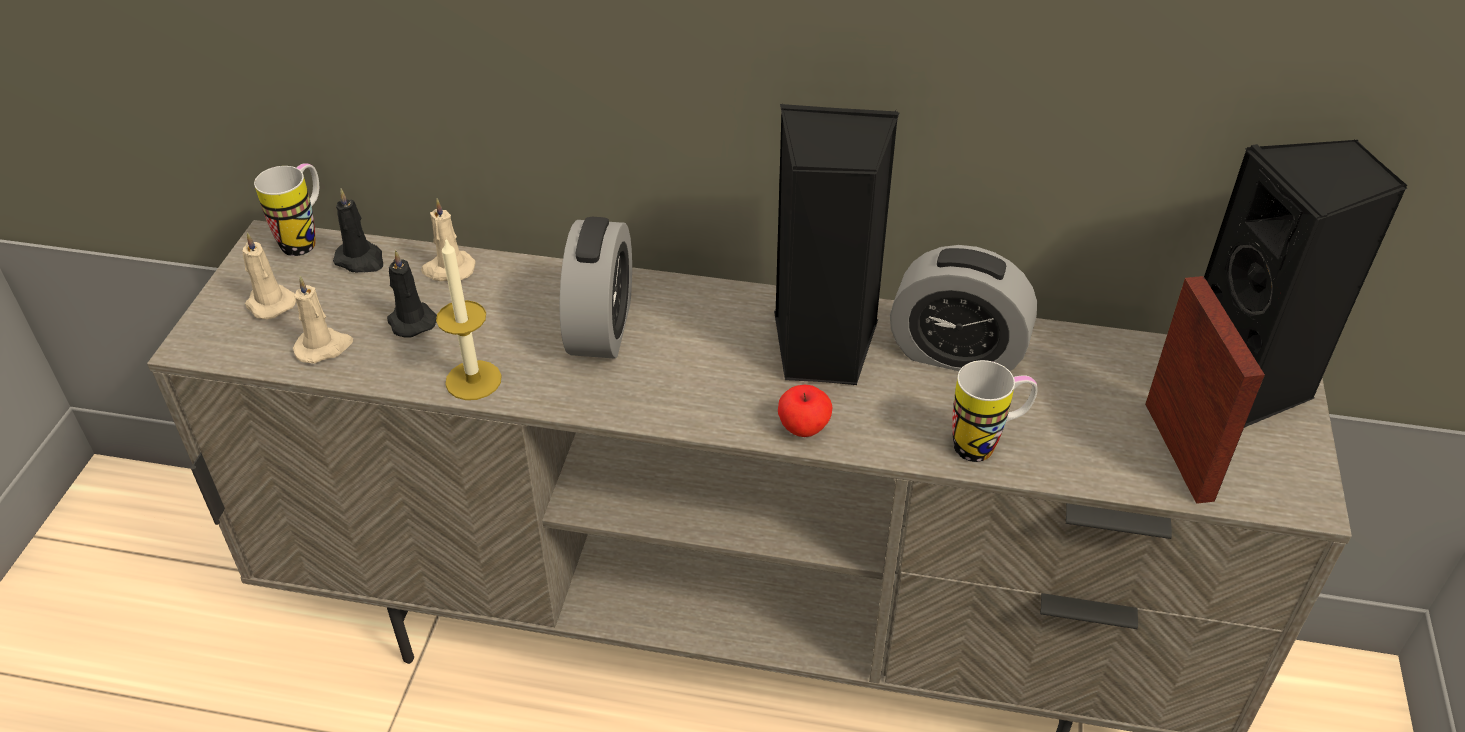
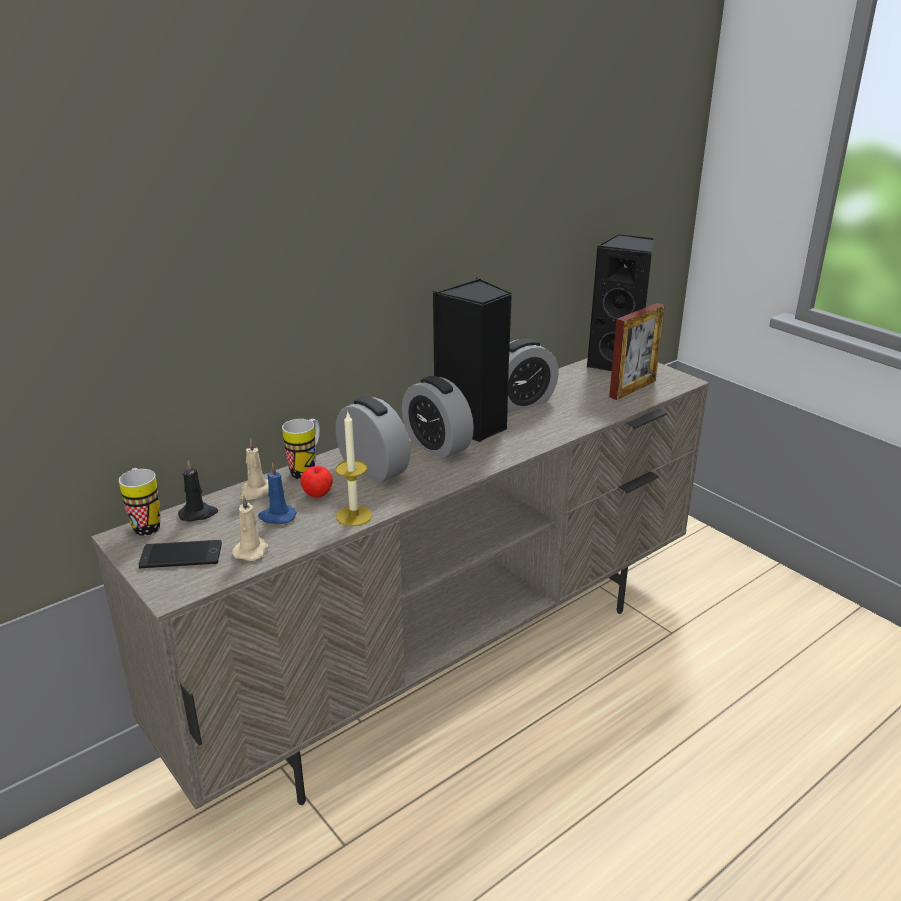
camera: 50 degrees left, 15 degrees down
(269, 303) = (181, 555): beige candle -> phone
(411, 320) = (277, 517): black candle -> blue candle
(726, 347) = (437, 445): none -> alarm clock
(803, 428) = (514, 450): apple -> apple (317, 494)
(986, 445) = (579, 419): mug -> mug (307, 470)
(1178, 451) = (632, 389): picture frame -> picture frame turned 105 degrees clockwise

